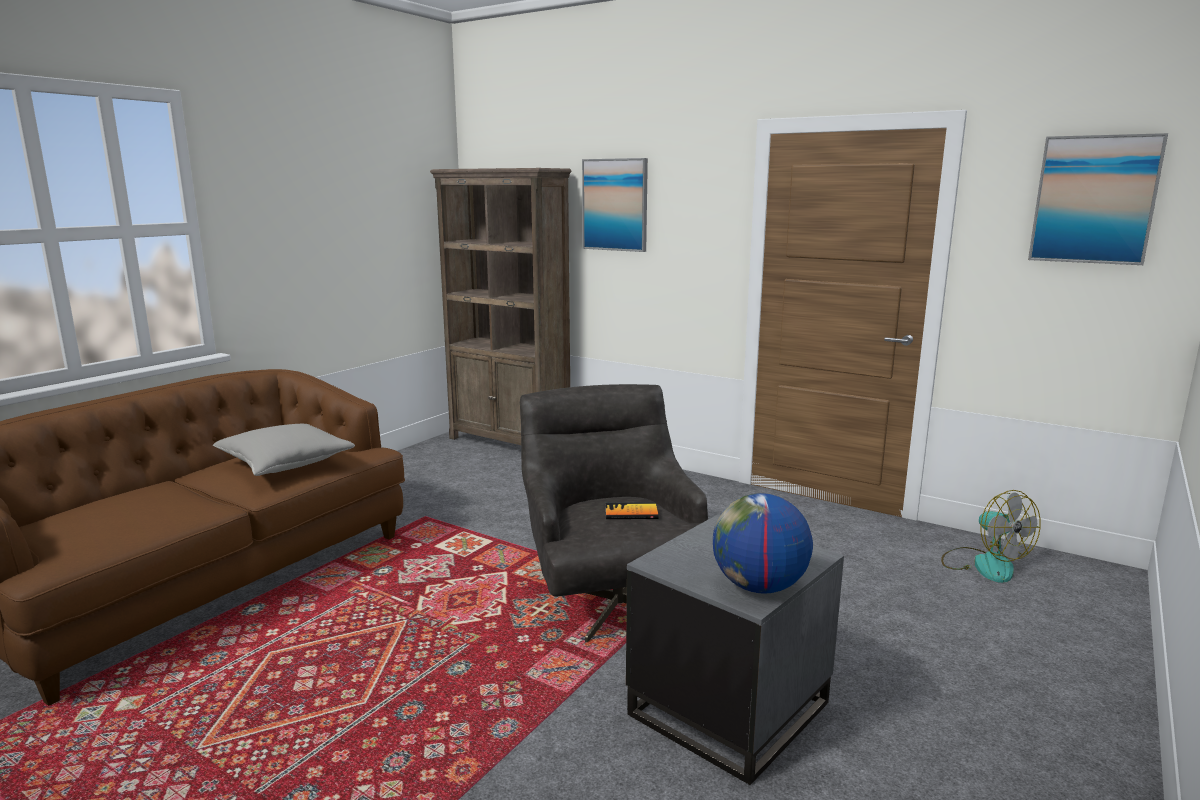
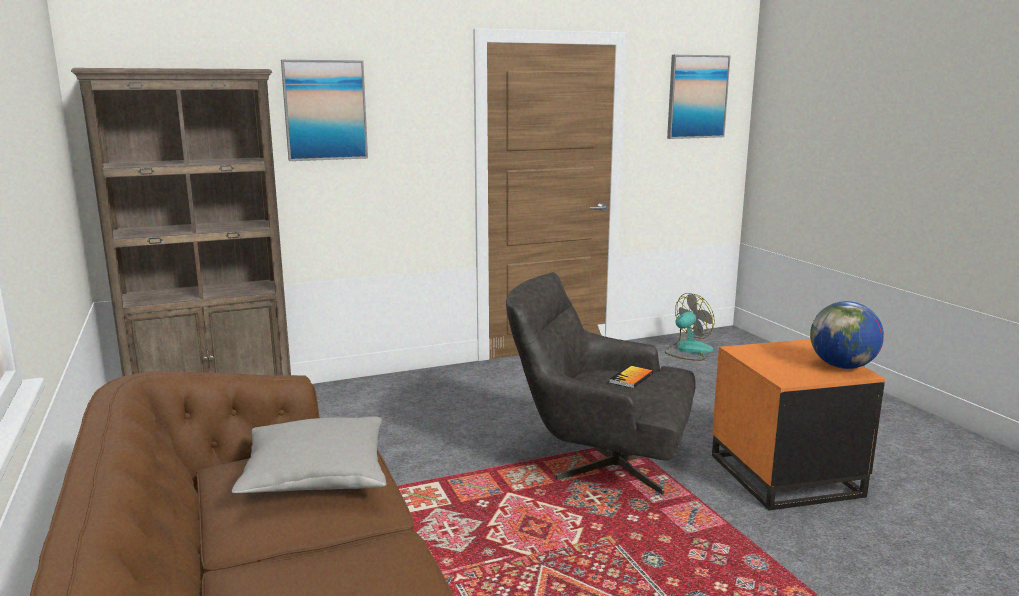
camera: 55 degrees left, 0 degrees up
(727, 707) = (783, 475): grey side table -> orange side table
(984, 564) = (687, 350): fan -> fan turned 45 degrees counterclockwise

